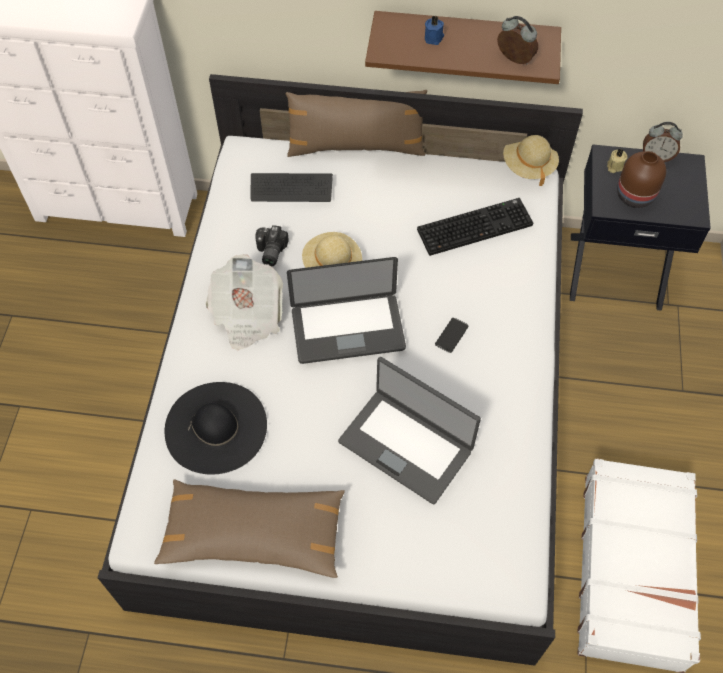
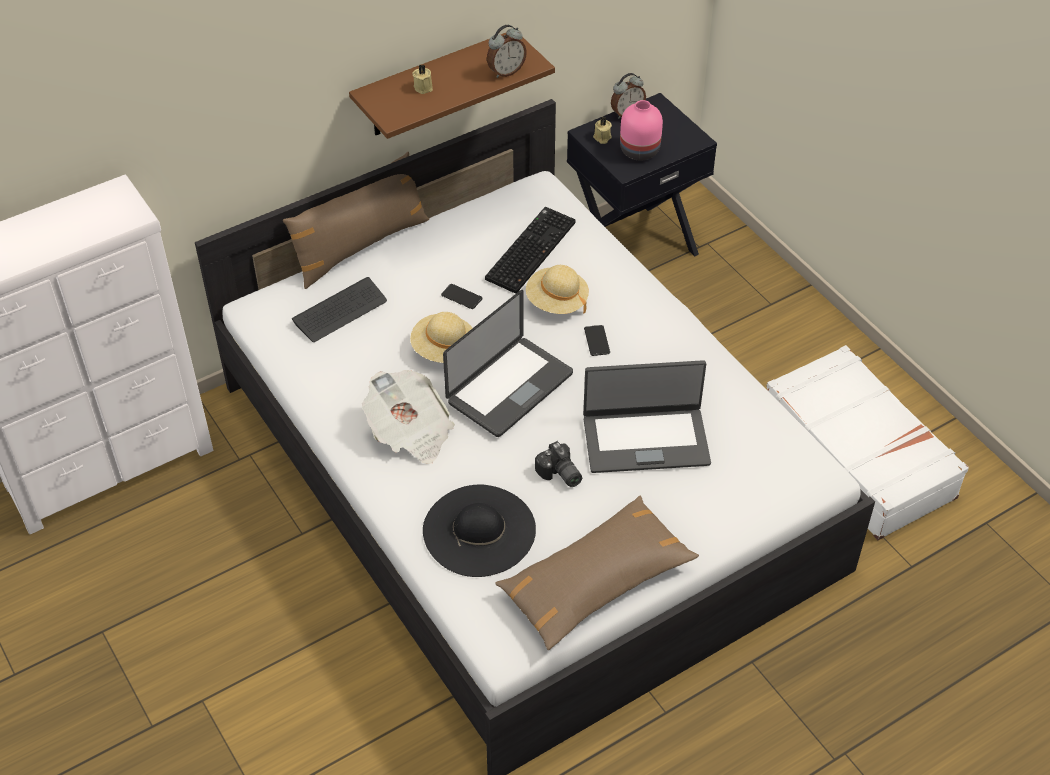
camera: 40 degrees left, 10 degrees down
(269, 252) = (377, 371): camera -> camera (559, 475)
(386, 232) = (461, 297): none -> phone
(434, 38) = (424, 87): blue candle -> beige candle
(514, 60) = (506, 71): alarm clock -> alarm clock turned 150 degrees clockwise
(528, 166) = (525, 180): beige hat -> beige hat (556, 302)
(633, 196) = (638, 151): brown vase -> pink vase

